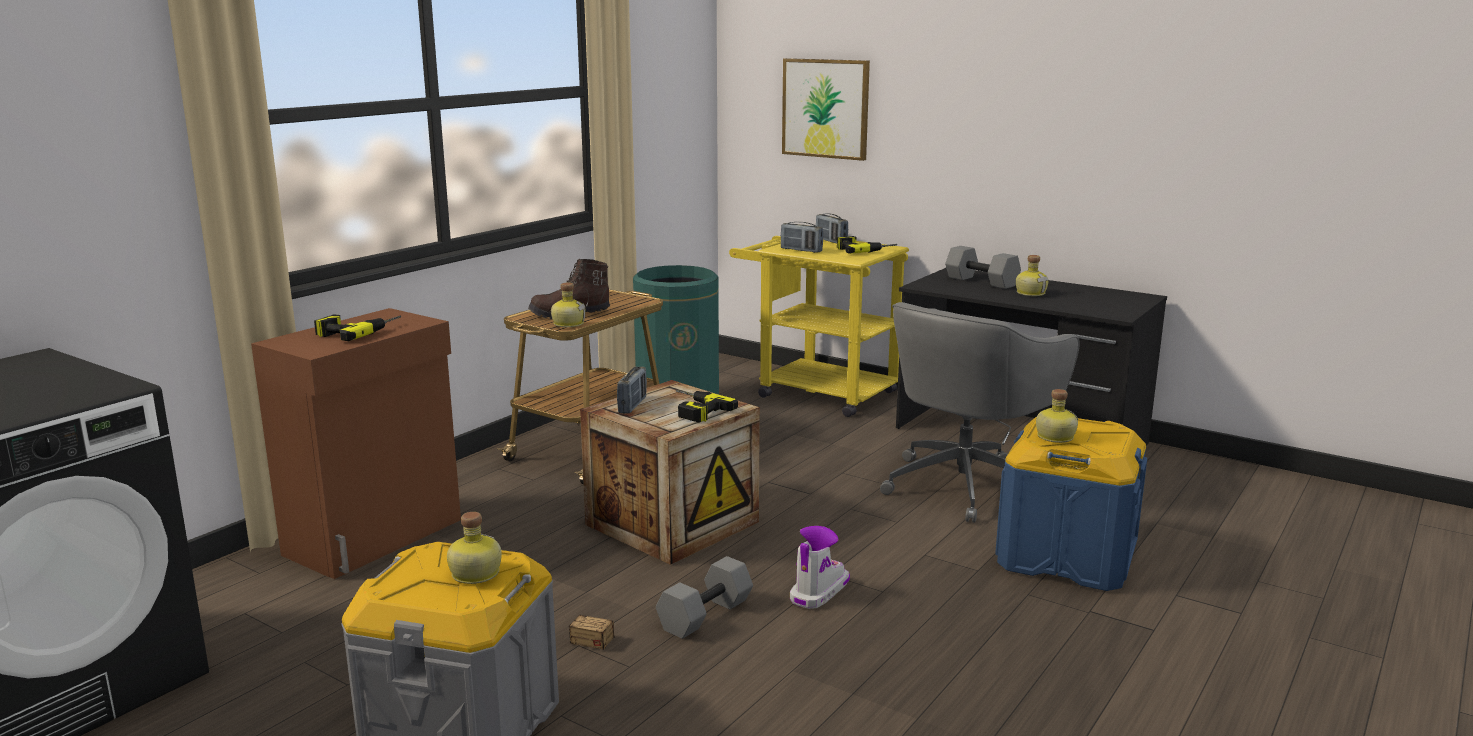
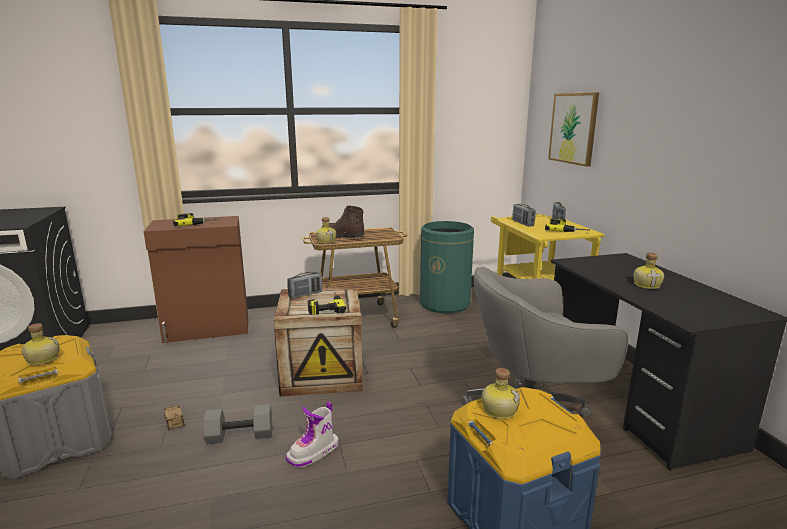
camera: 40 degrees right, 0 degrees up
(818, 592) = (314, 453): boot -> boot turned 150 degrees clockwise
(982, 281) = (626, 268): grey dumbbell -> none

